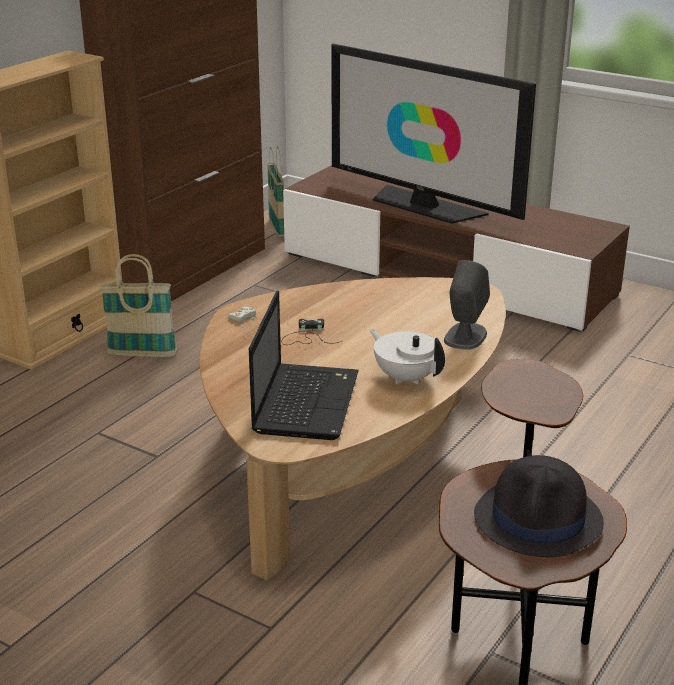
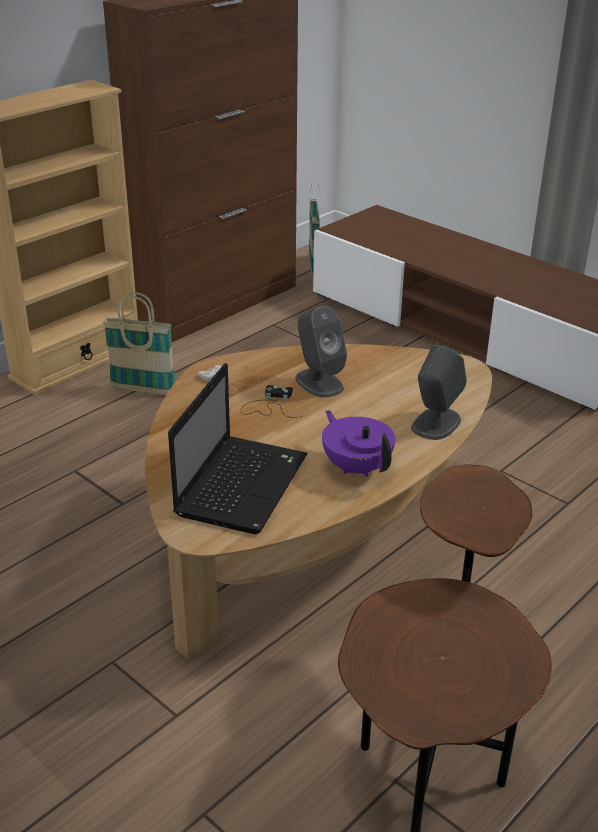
camera: 10 degrees right, 5 degrees up
(345, 313) = (319, 382): none -> grey speaker
(406, 377) = (356, 467): white teapot -> purple teapot
(424, 206) = (451, 260): television -> none
(539, 519) = (451, 659): black hat -> none

